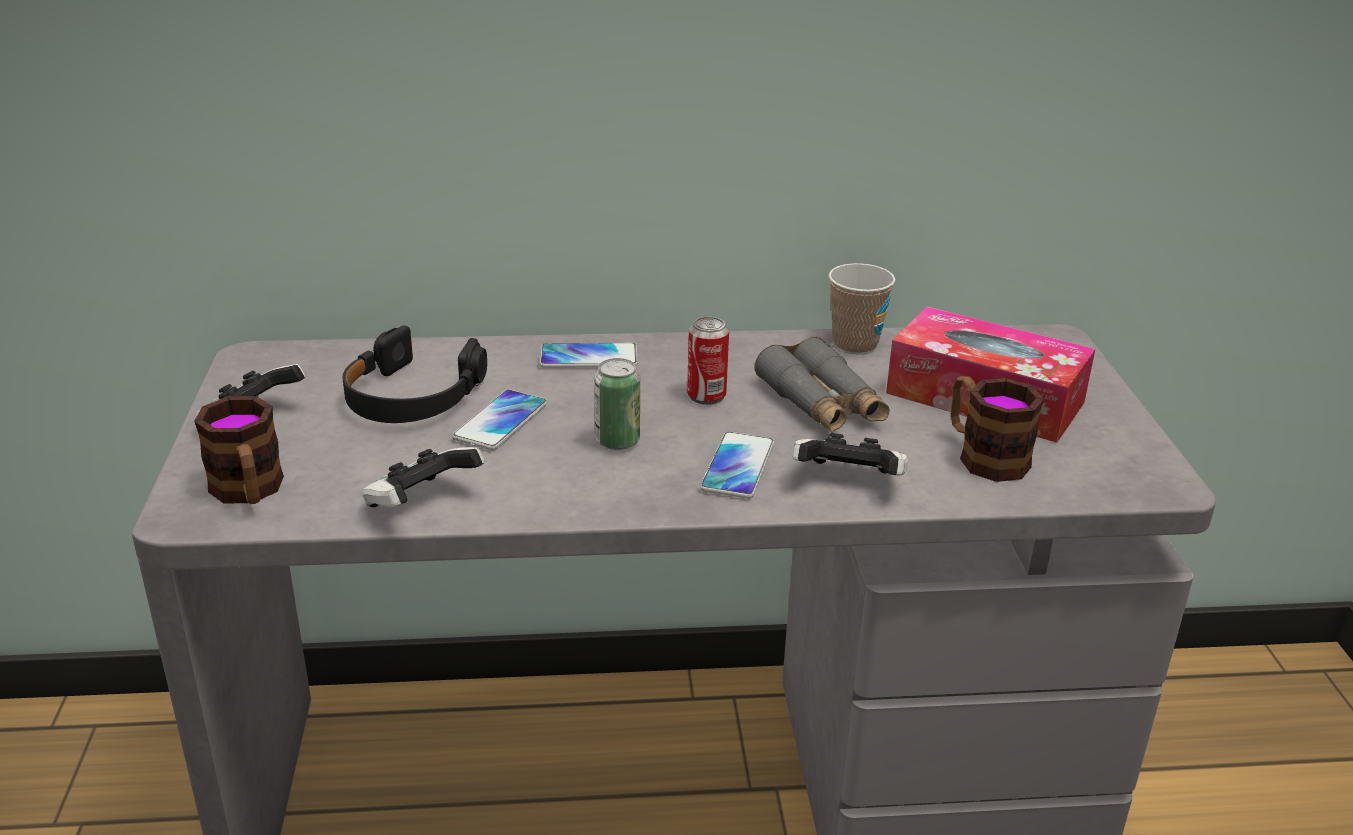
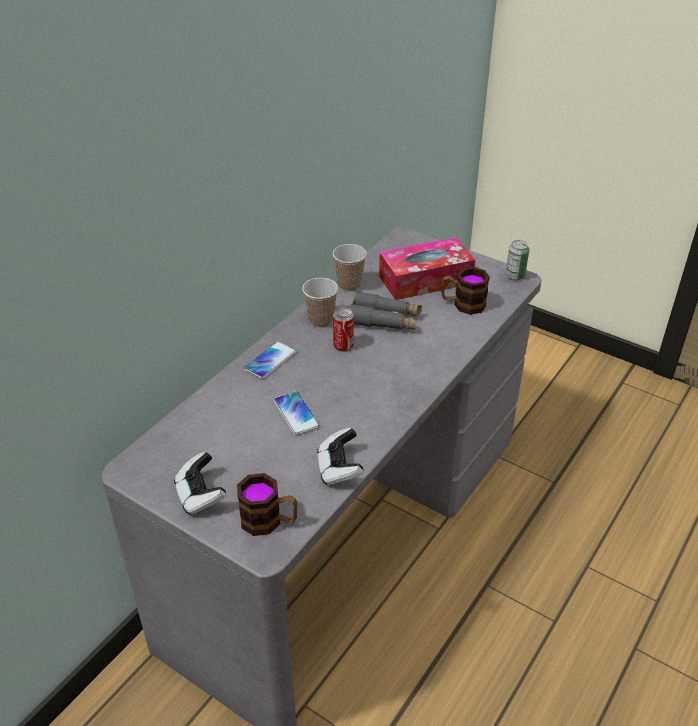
camera: 50 degrees left, 10 degrees up
(411, 396) = (240, 431): black headphones -> none
(617, 441) = (351, 388): can -> can (515, 276)
(735, 357) = (321, 320): none -> cup
(738, 467) = (406, 367): phone -> none
(848, 482) = (446, 346): game controller -> none

